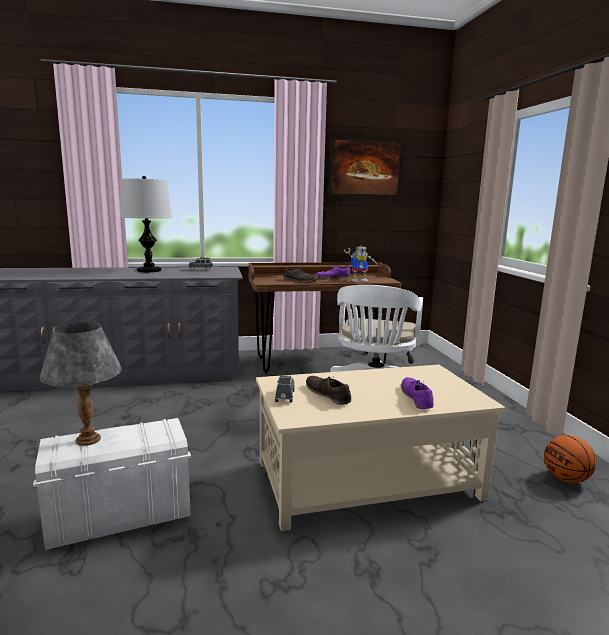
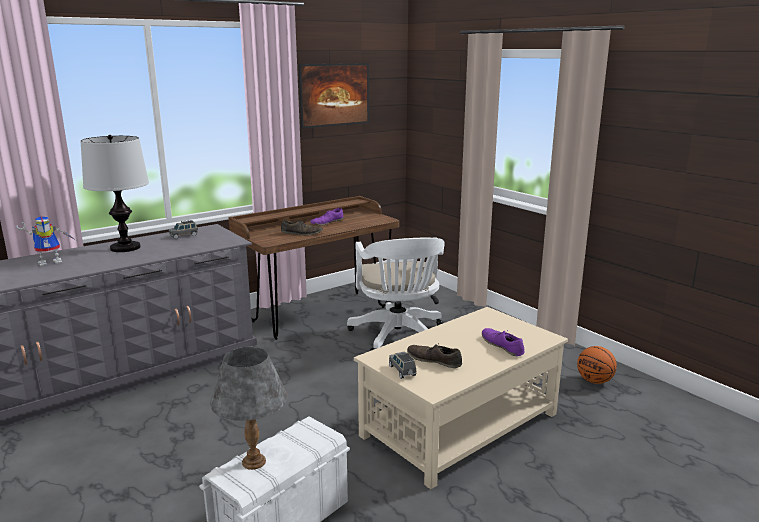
camera: 25 degrees left, 5 degrees up
(360, 281) = (359, 223): toy robot -> toy robot (52, 262)

